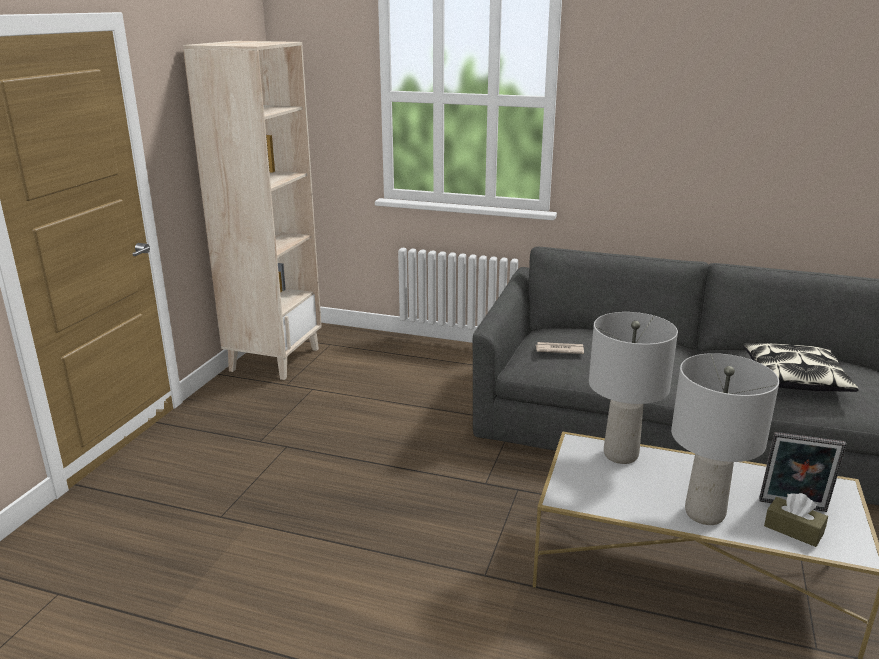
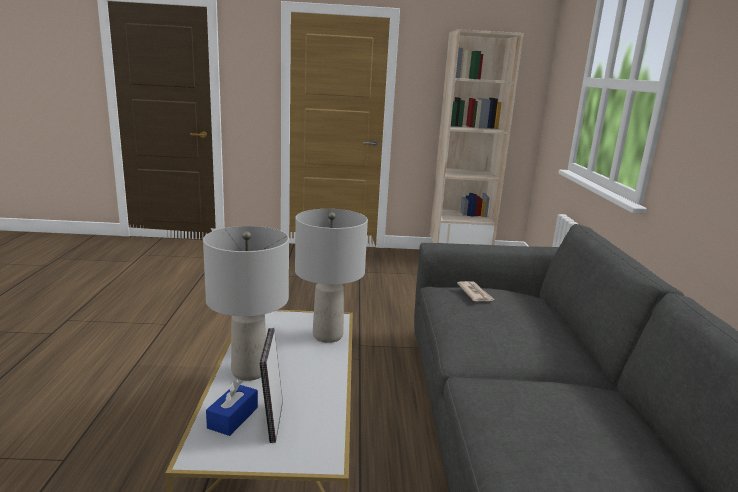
camera: 70 degrees right, 5 degrees down
(793, 530) = (233, 417): brown tissue box -> blue tissue box
(794, 378) = (553, 428): pillow -> none

